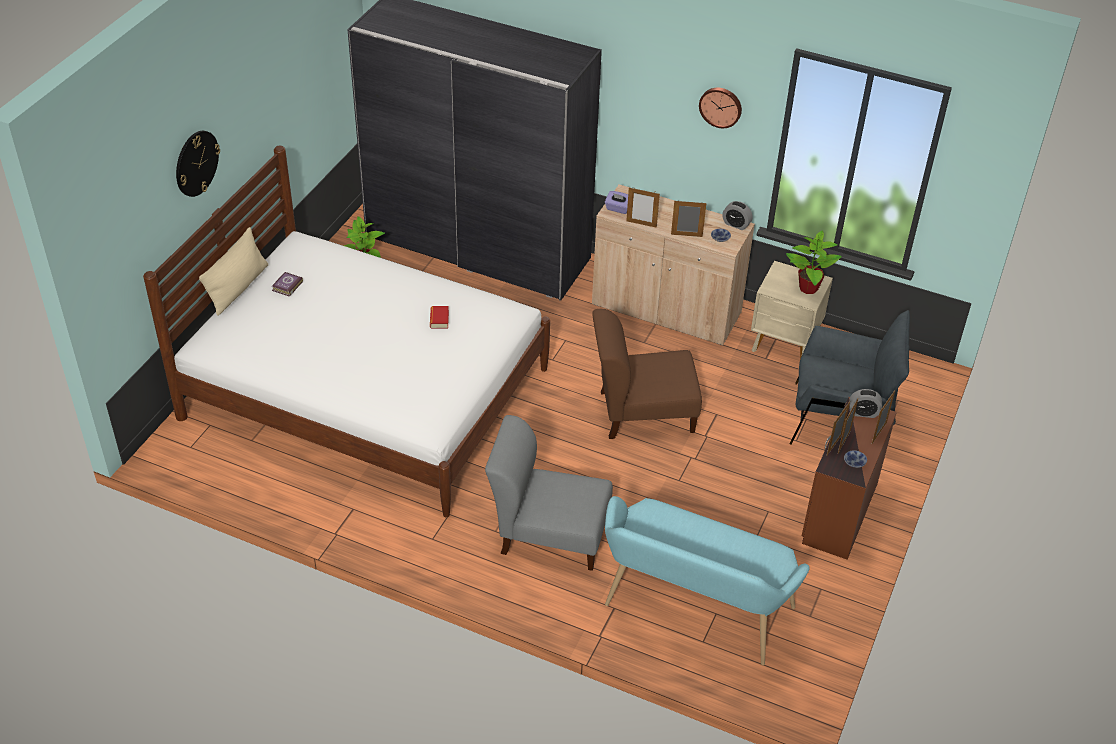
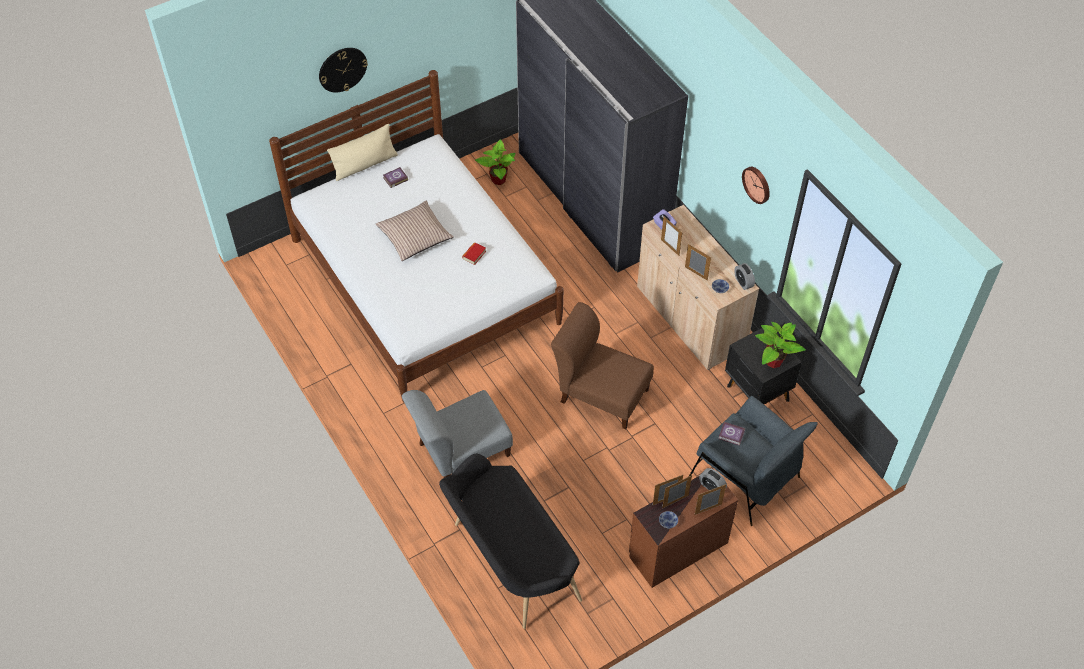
camera: 35 degrees right, 10 degrees up
(358, 329) = (414, 236): none -> pillow
(549, 534) = (460, 452): grey chair -> grey chair turned 75 degrees counterclockwise
(693, 611) = (510, 563): turquoise bench -> black bench
(785, 345) = (757, 394): beige nightstand -> black nightstand
(822, 372) = (732, 435): none -> book

